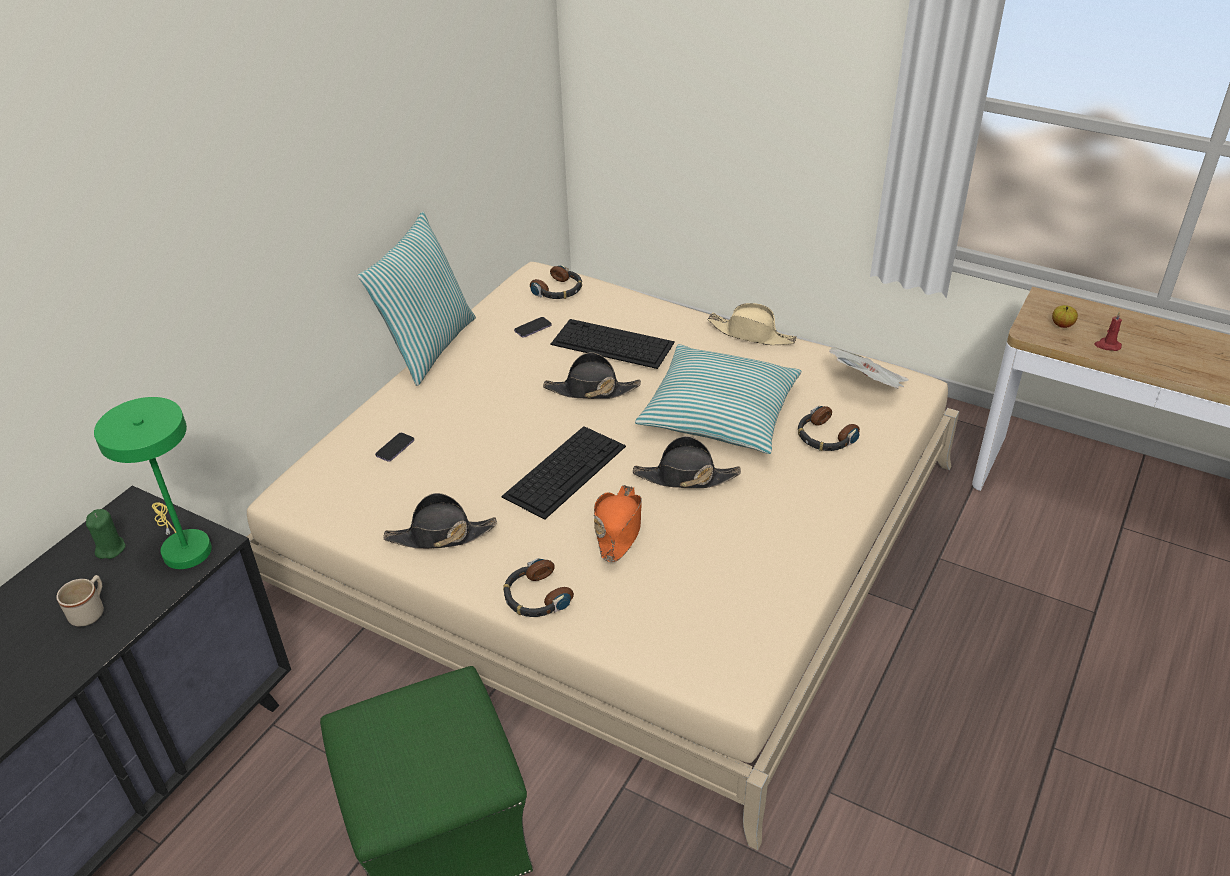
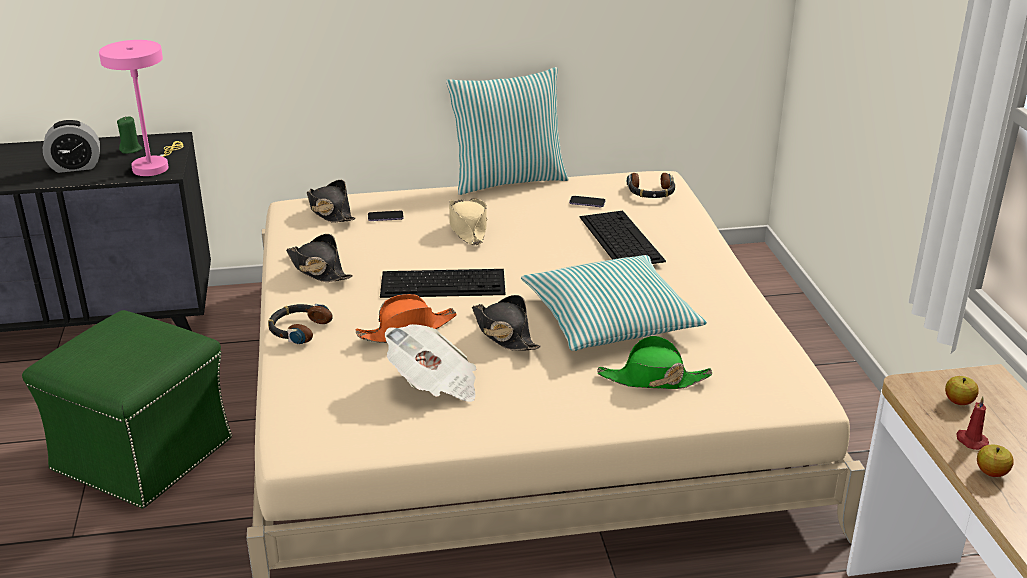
camera: 50 degrees right, 10 degrees down
(91, 611) = (75, 167): beige mug -> alarm clock
(183, 547) = (153, 166): green table lamp -> pink table lamp
(591, 390) = (552, 255): black hat -> black hat (330, 211)
(751, 334) = (742, 292): beige hat -> beige hat (468, 228)
(824, 437) = (653, 379): headphones -> green hat
(868, 386) = (763, 375): newspaper -> newspaper (434, 385)
(1146, 358) = (991, 472): none -> apple

